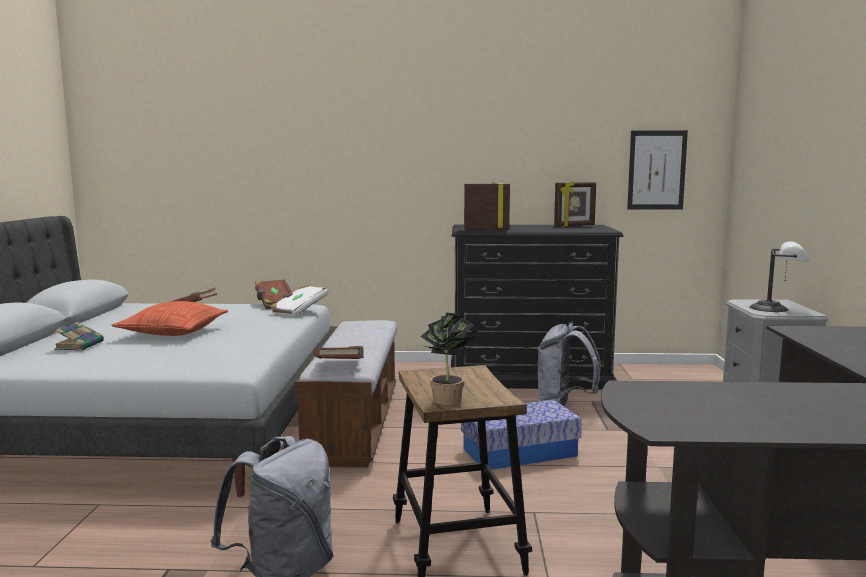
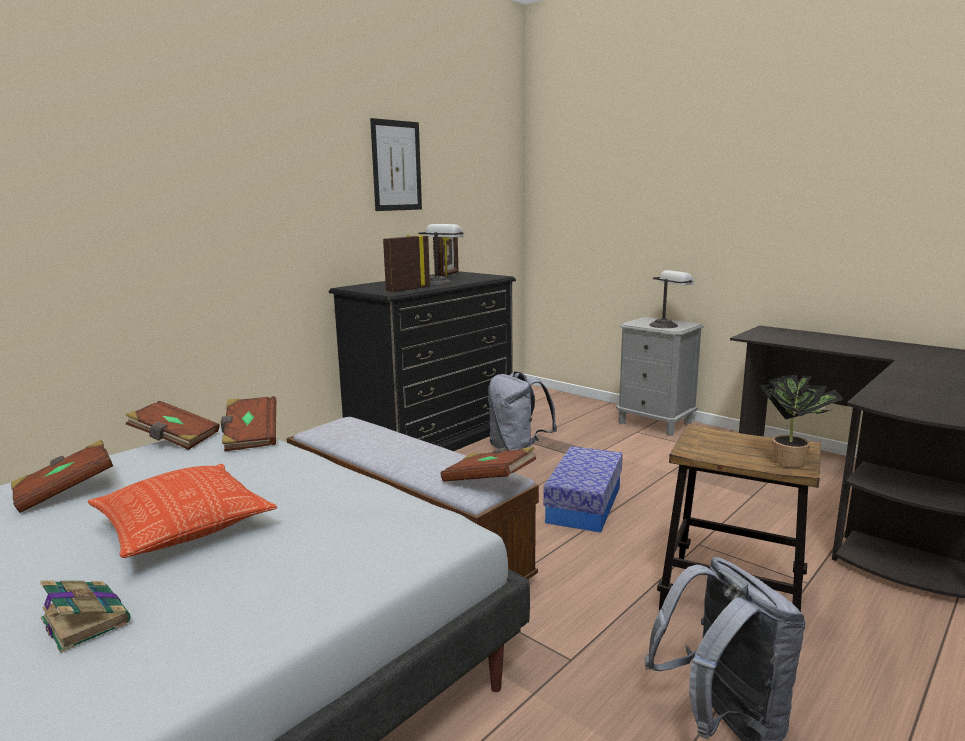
camera: 50 degrees left, 5 degrees up
(299, 311) = (250, 437): white book -> brown book
(537, 228) = (440, 282): none -> table lamp
(656, 170) = (483, 214): picture -> picture (396, 166)

